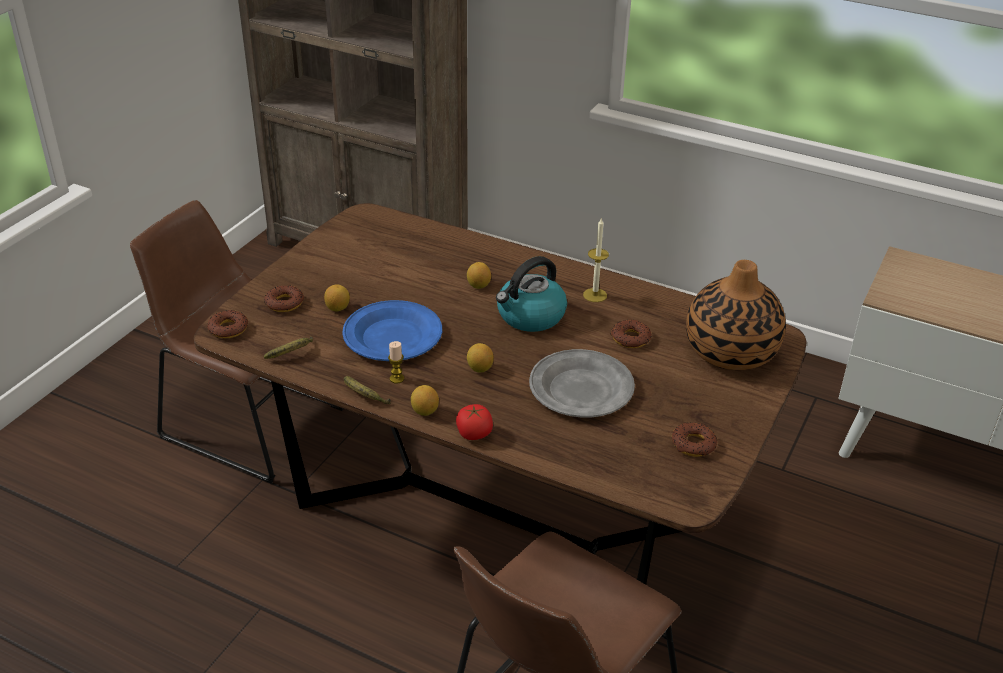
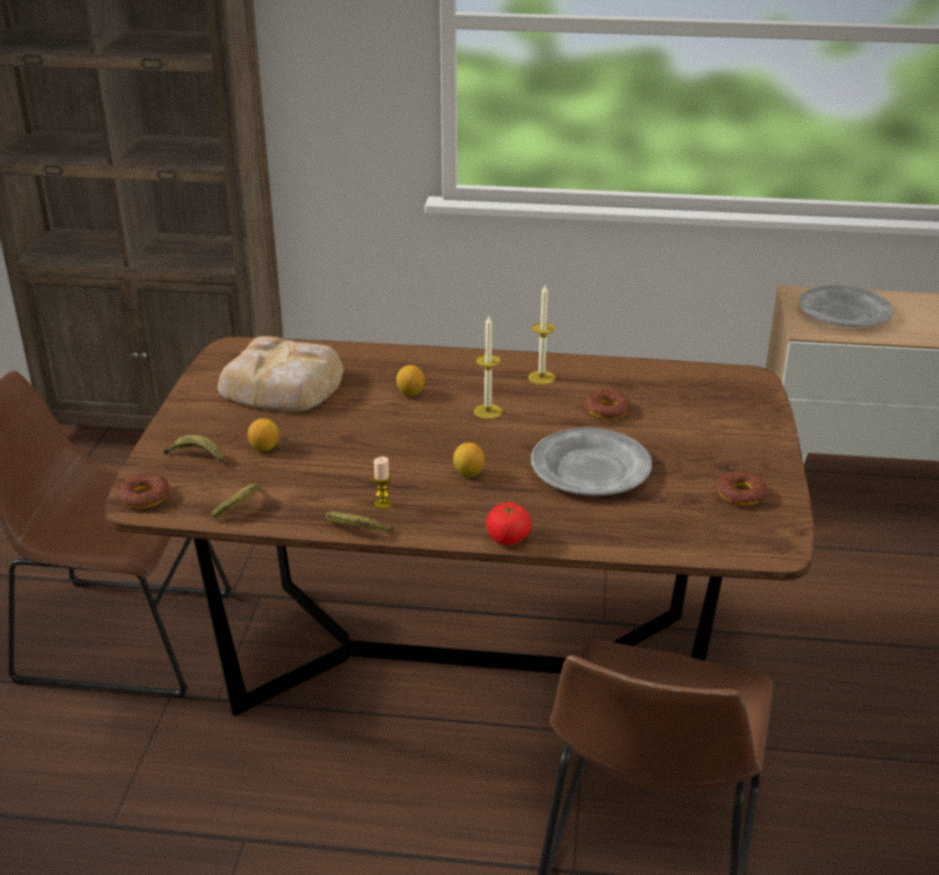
camera: 20 degrees left, 5 degrees down
(284, 303) = (196, 456): donut -> banana
(384, 256) = (284, 385): none -> bread
(392, 336) = (348, 463): blue plate -> none
(424, 411) = (437, 529): lemon -> none
(530, 316) = (487, 411): kettle -> candle
(730, 351) = (714, 401): vase -> none
(936, 287) = (844, 312): none -> grey plate

